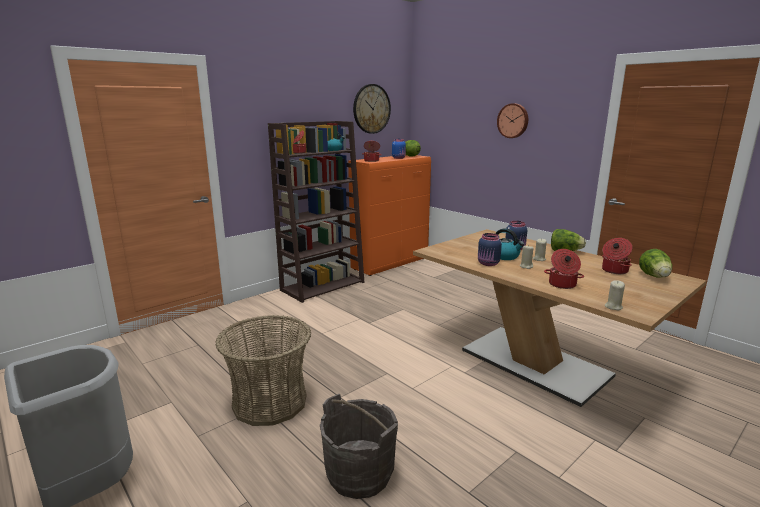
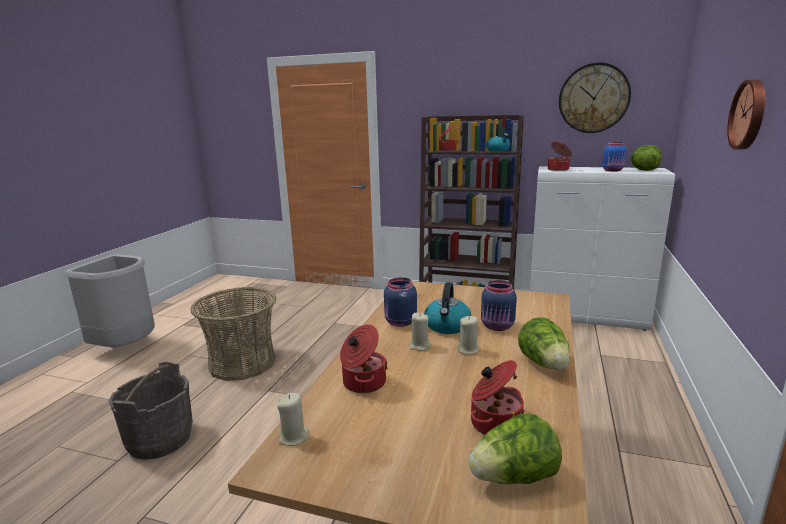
camera: 60 degrees right, 0 degrees up
(390, 264) = (586, 318): orange cabinet -> white cabinet

